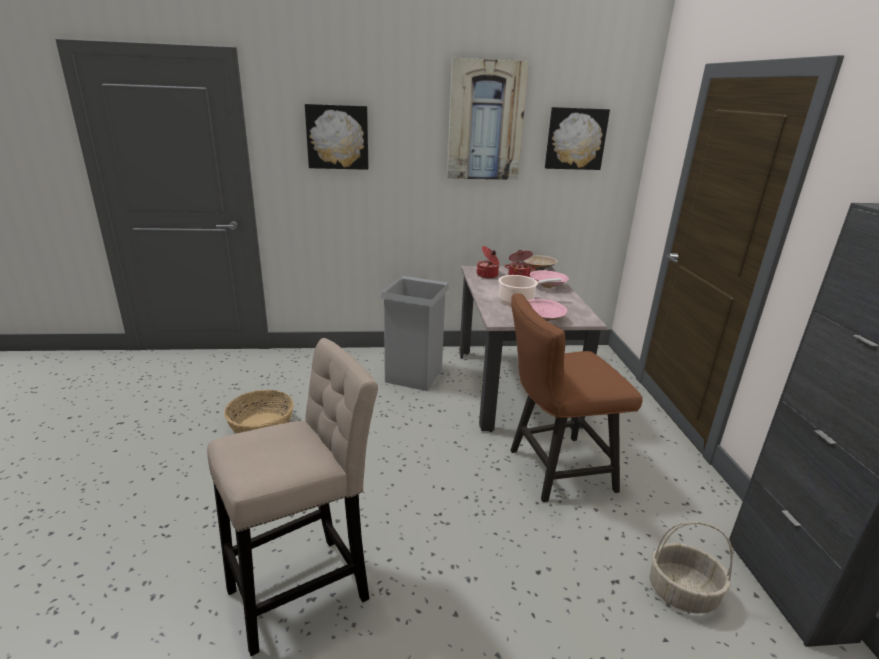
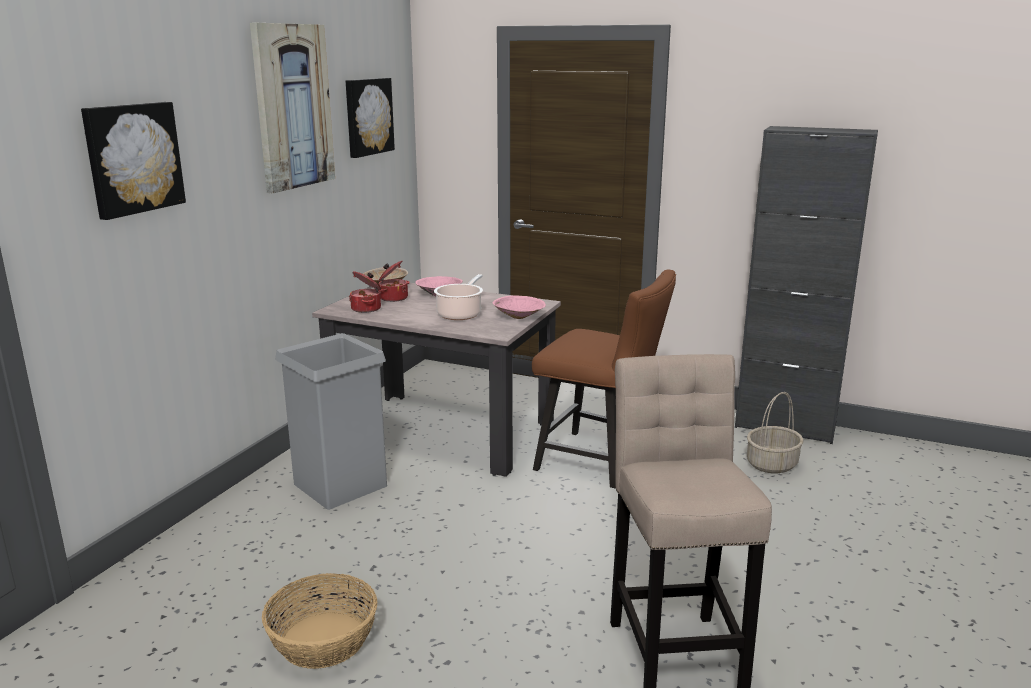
camera: 60 degrees left, 5 degrees down
(553, 470) = (600, 462): brown chair -> brown chair turned 75 degrees counterclockwise

